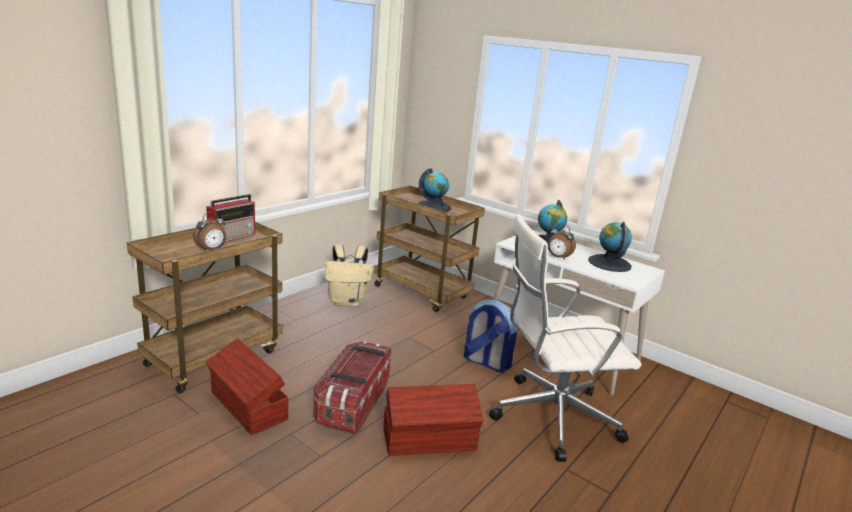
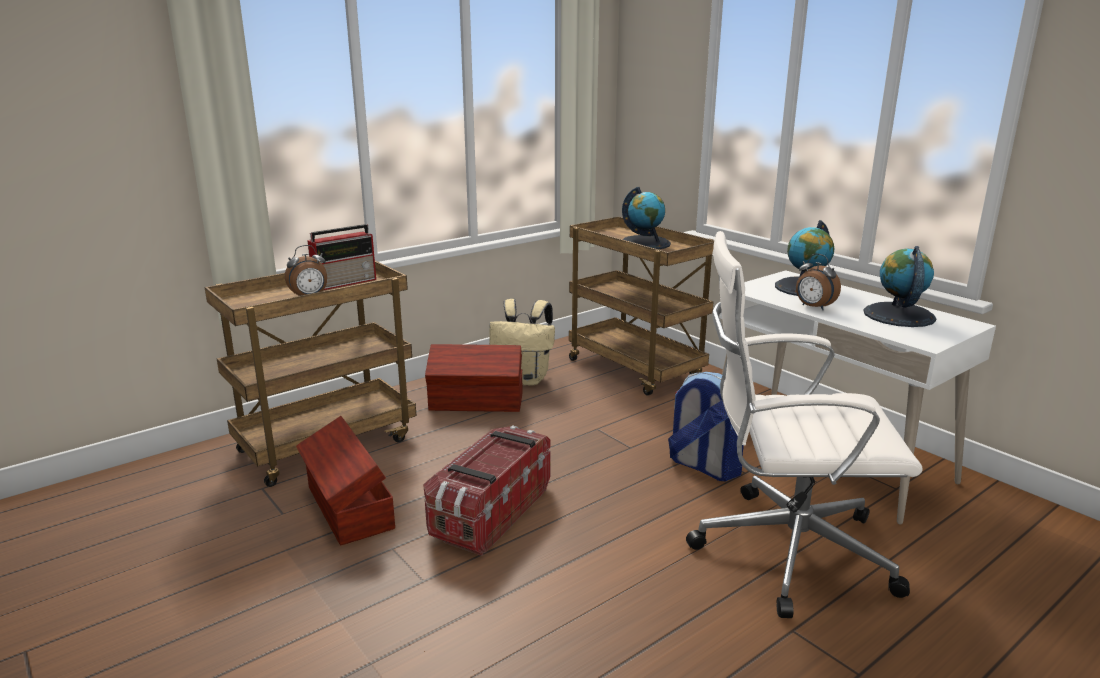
camera: 15 degrees right, 0 degrees up
(430, 440) = (586, 570): brown storage box -> brown storage box (477, 402)

